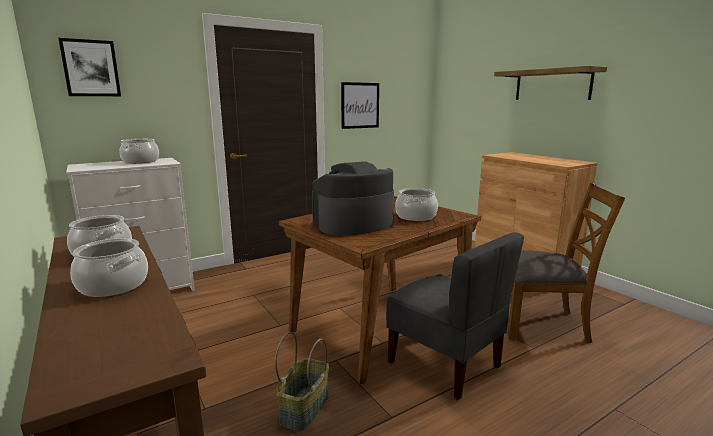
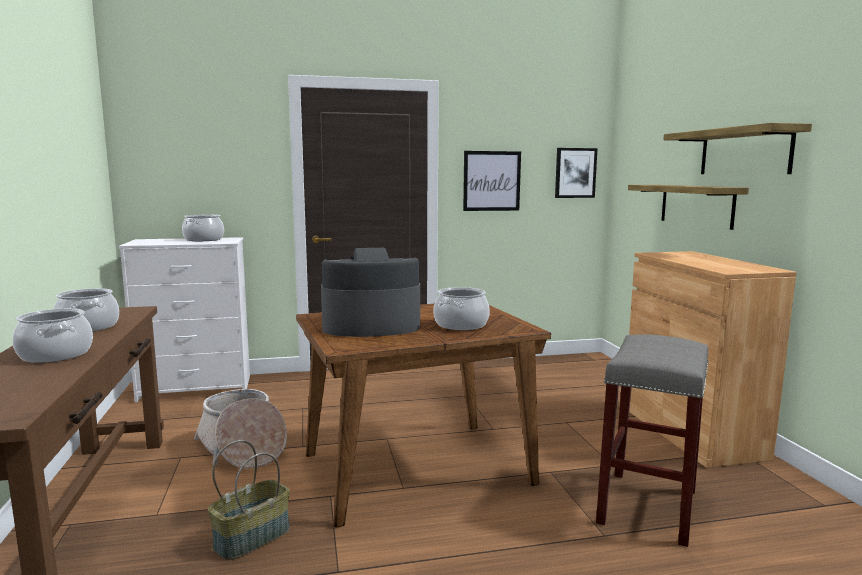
camera: 20 degrees right, 5 degrees down
(91, 68) = (166, 139): picture -> picture (575, 173)
(232, 336) = (242, 448): none -> basket
(445, 364) = (459, 528): grey chair -> none
(511, 121) = (696, 205): none -> shelf
(541, 324) = (648, 507): brown chair -> grey stool

